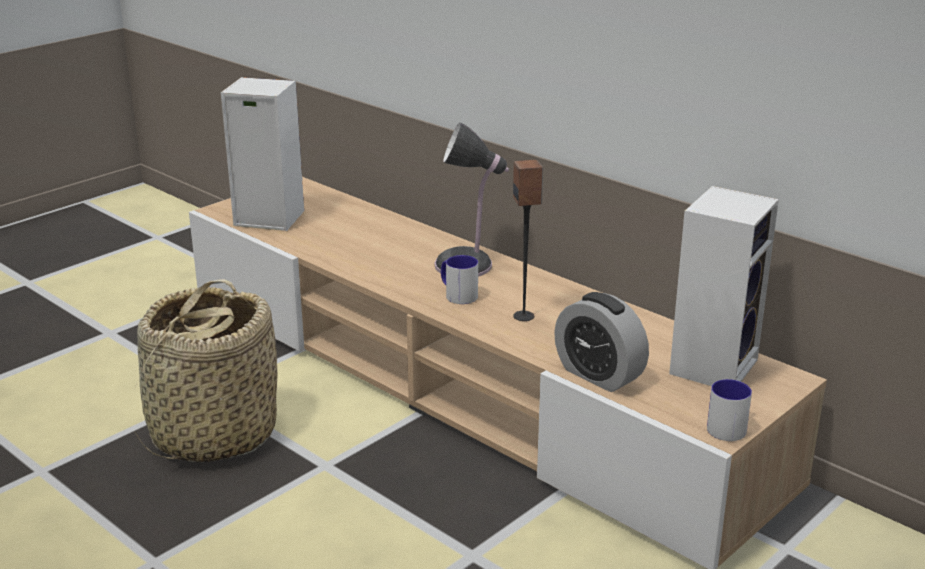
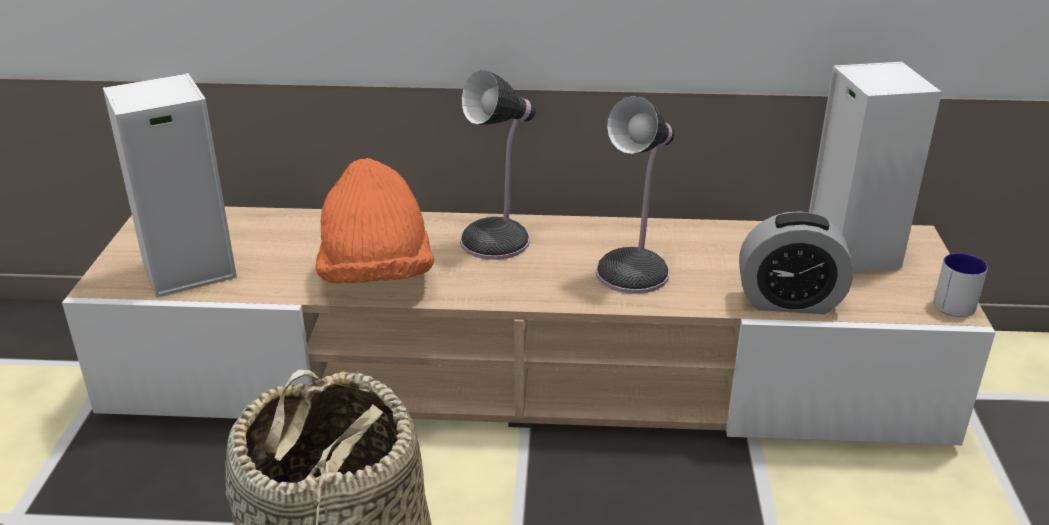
camera: 40 degrees left, 5 degrees up
(359, 258) = (376, 277): none -> orange hat
(457, 294) = (540, 275): mug -> none
(524, 316) = (635, 271): speaker -> table lamp

